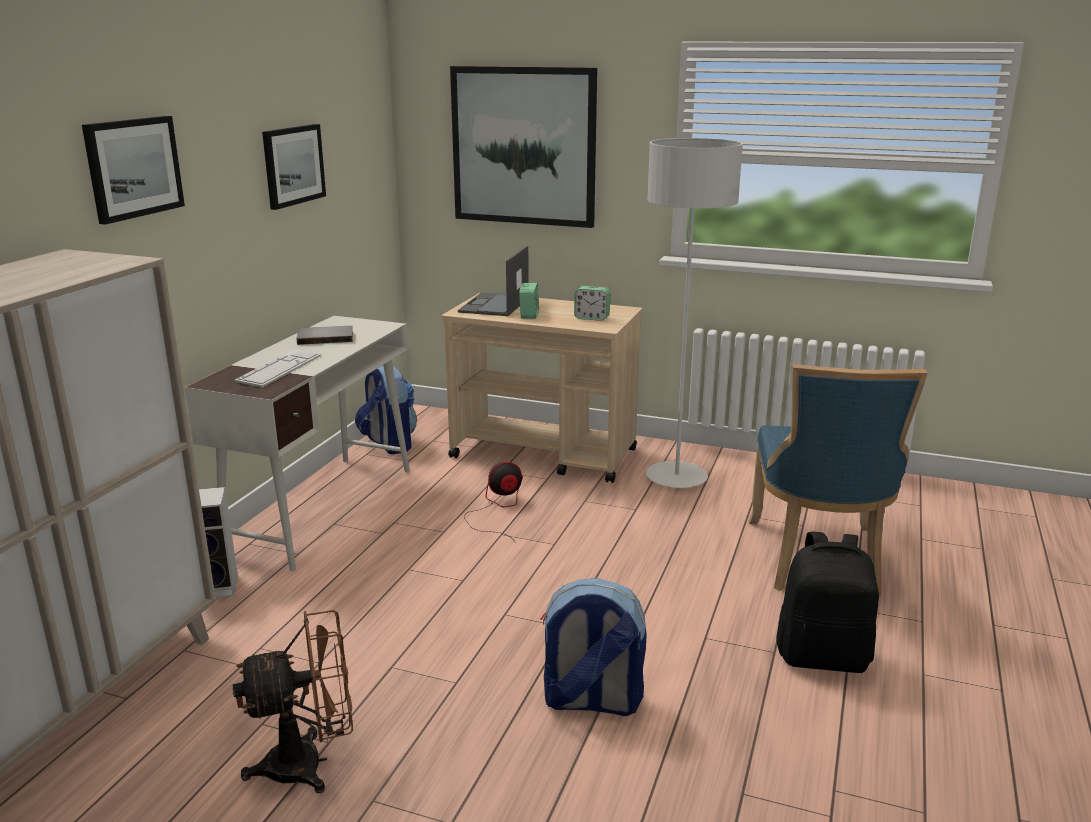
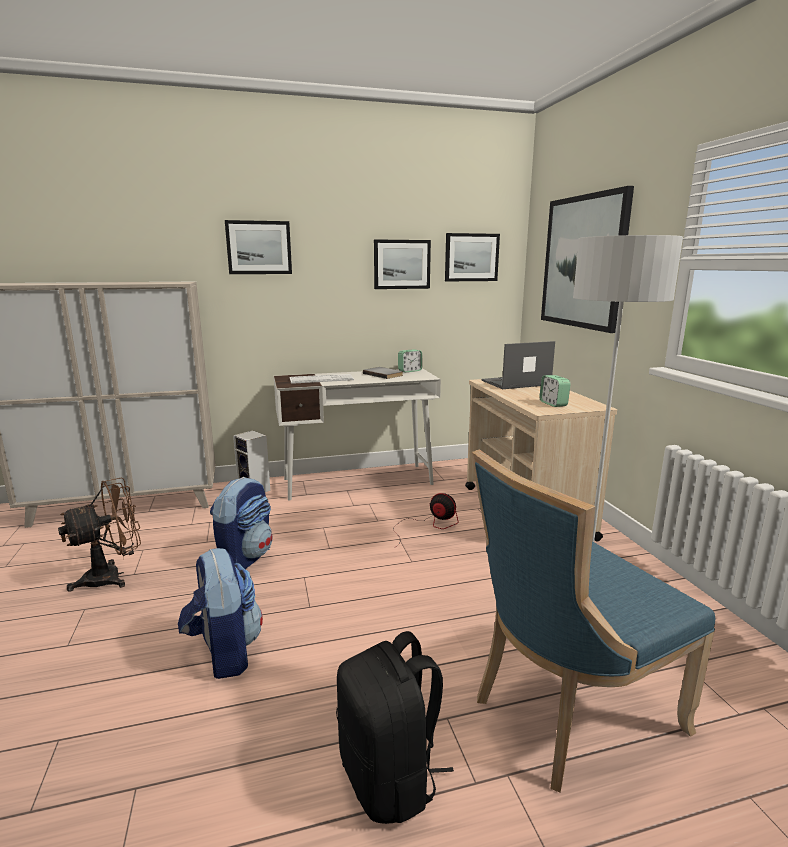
camera: 55 degrees right, 5 degrees down
(310, 763) = (112, 576): brown fan -> brown fan turned 75 degrees counterclockwise
(353, 143) = (471, 257): none -> picture
(388, 444) = (454, 468): backpack -> backpack (245, 557)
(529, 315) = (517, 392): alarm clock -> alarm clock (409, 371)

